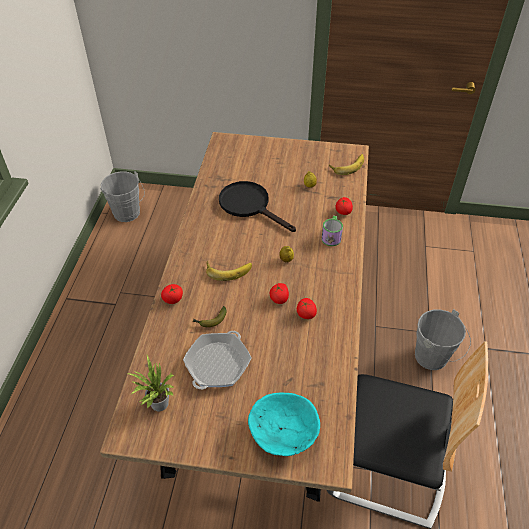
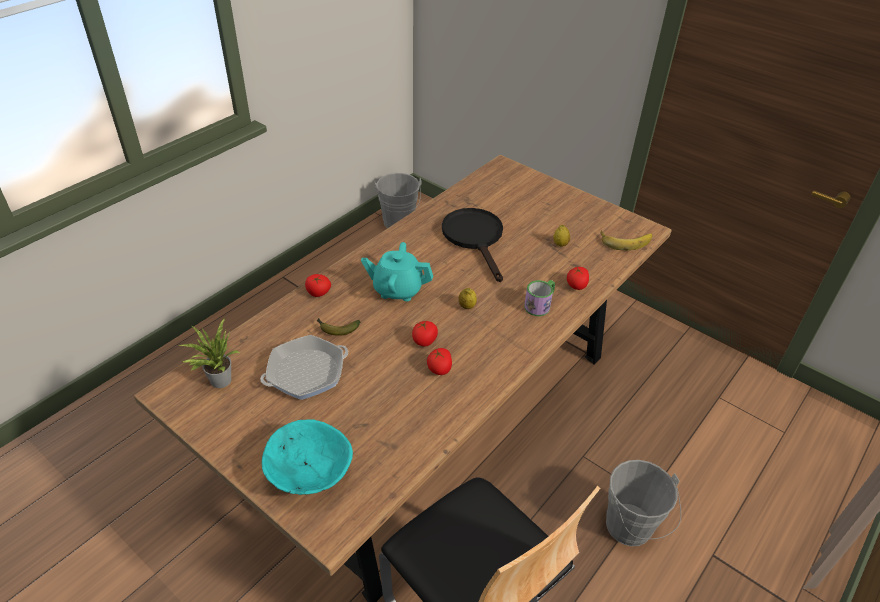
camera: 30 degrees right, 5 degrees down
(228, 269) = (397, 289): banana -> turquoise teapot

